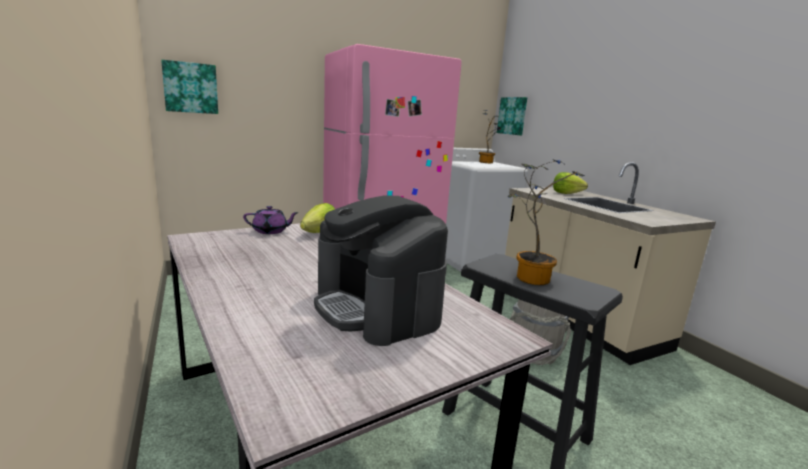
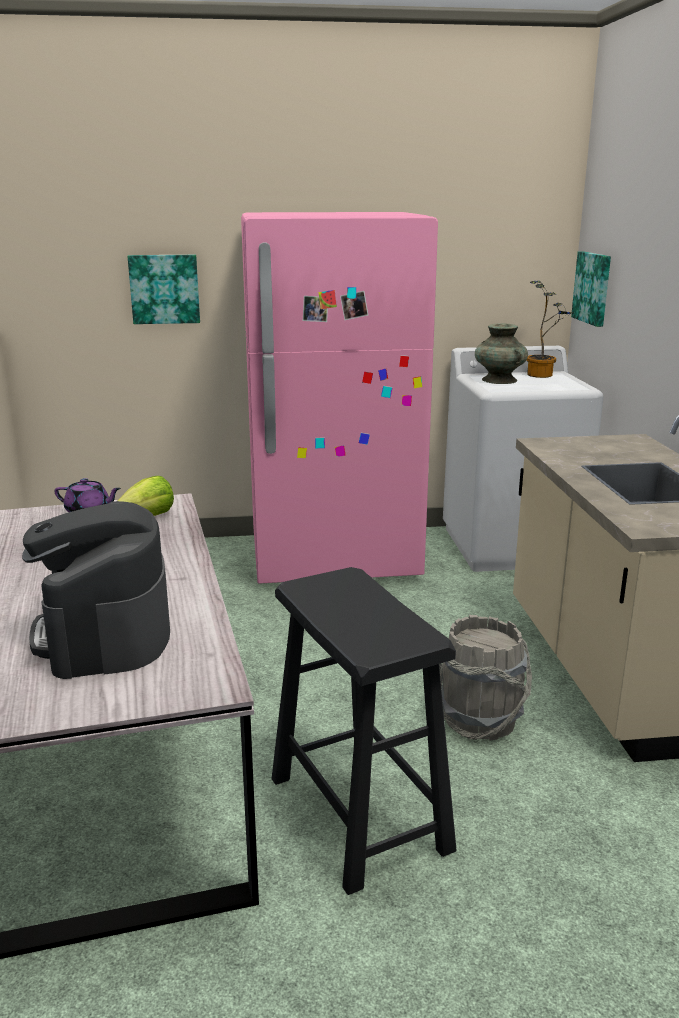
camera: 20 degrees right, 5 degrees up
(191, 88) = (50, 284): picture -> picture (164, 289)
(470, 163) = (499, 380): none -> turquoise vase
(529, 277) = (347, 609): potted plant -> none
(566, 193) = (611, 452): lettuce -> none

